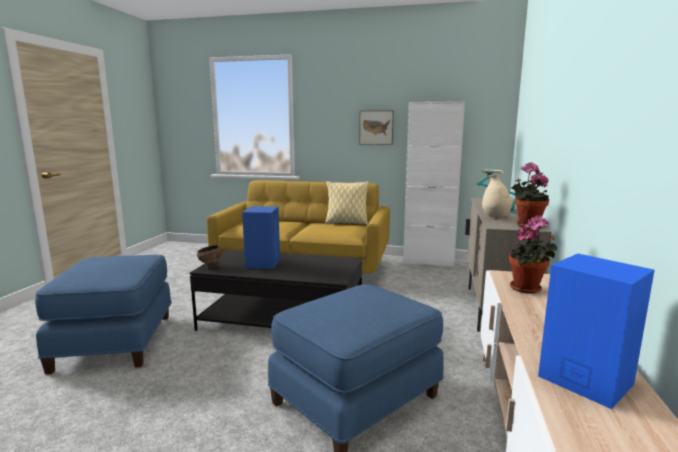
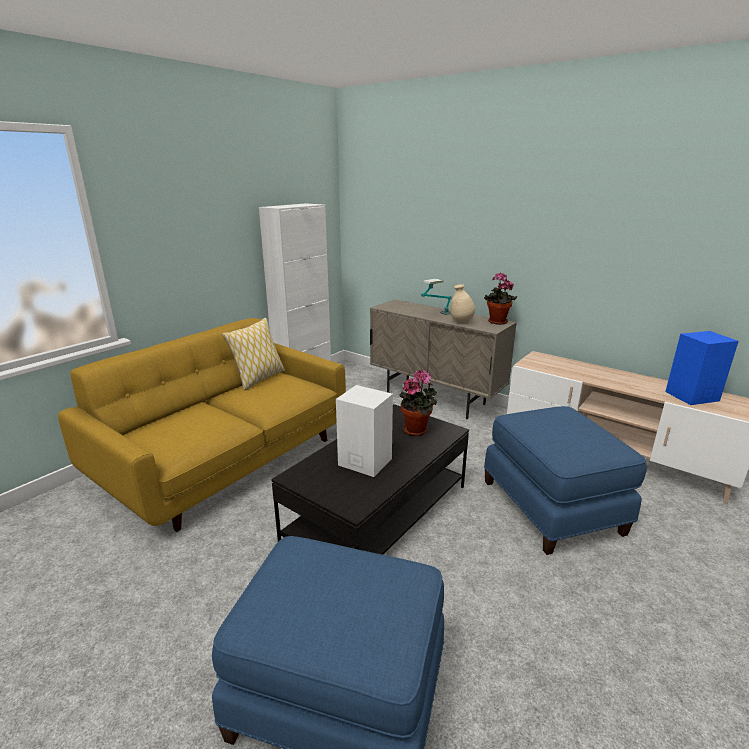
camera: 65 degrees left, 10 degrees up
(210, 267) = (348, 503): brown bowl -> none
(263, 263) = (364, 461): blue speaker -> white speaker
(376, 127) = (222, 242): picture -> none
(528, 289) = (560, 367): potted plant -> potted plant (417, 430)

